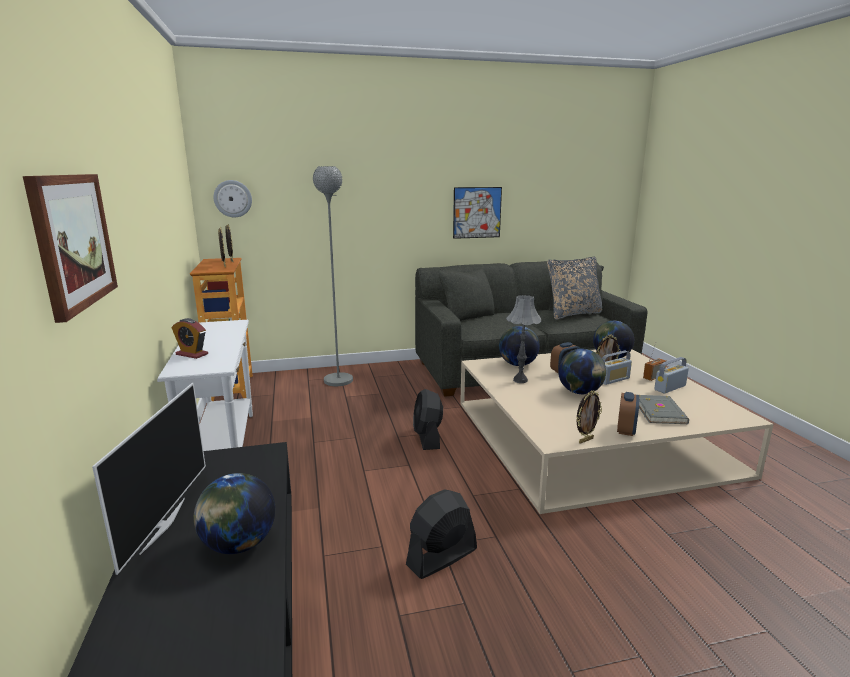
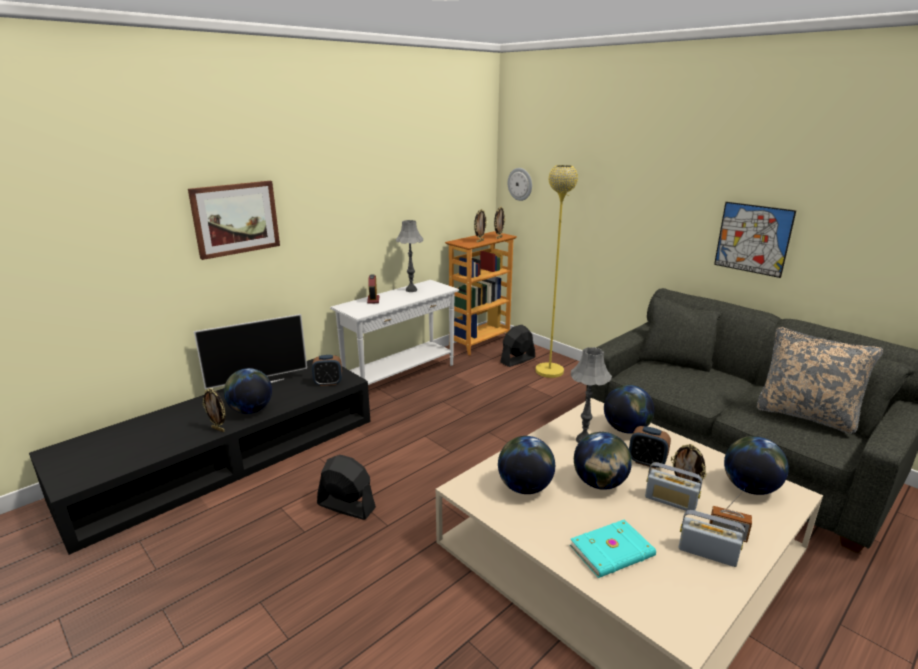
camera: 60 degrees right, 5 degrees up
(205, 334) = (411, 290): none -> grey table lamp
(338, 380) = (549, 371): grey floor lamp -> yellow floor lamp
(427, 438) = (502, 446): black fan -> black fan (517, 360)
(568, 417) = (524, 487): none -> globe
(585, 440) = (483, 507): picture frame -> picture frame (218, 429)
(626, 430) = (532, 530): alarm clock -> alarm clock (328, 383)
(660, 412) = (613, 552): grey book -> turquoise book

